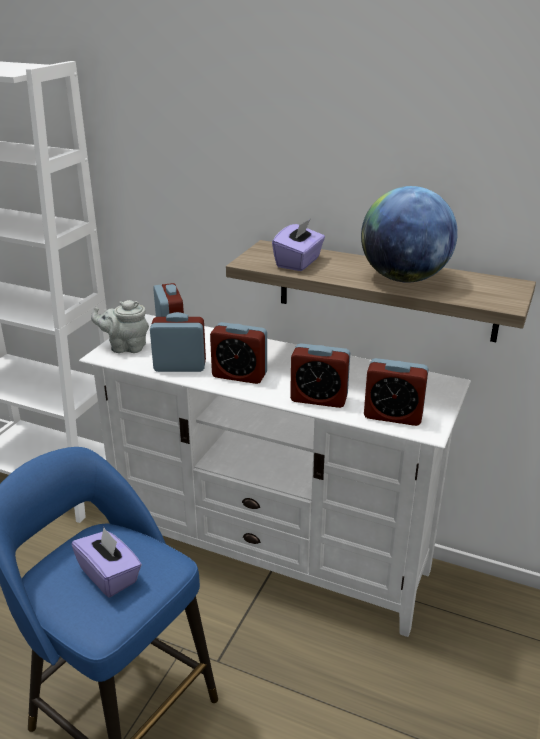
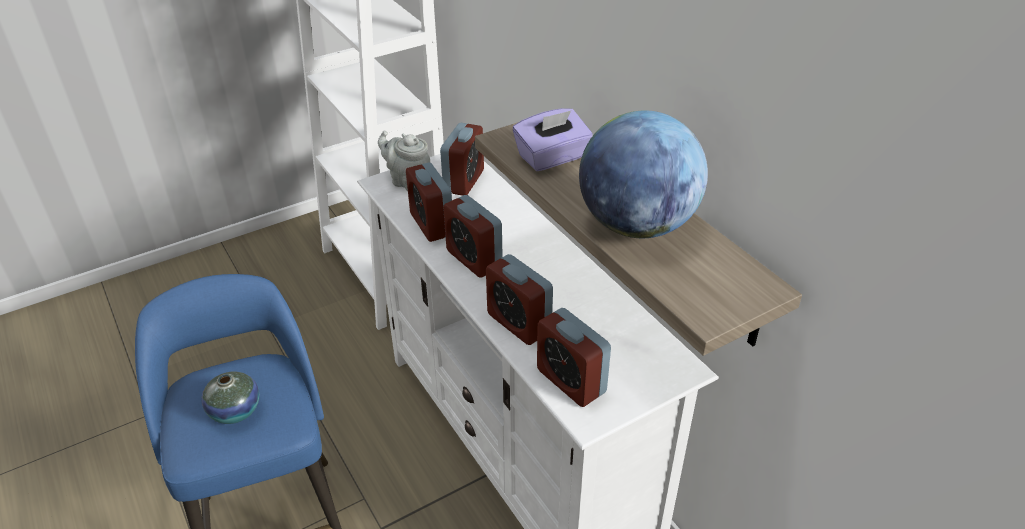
camera: 35 degrees right, 10 degrees up
(109, 575) = (235, 411): purple tissue box -> vase
(180, 366) = (431, 224): alarm clock -> alarm clock turned 150 degrees counterclockwise

